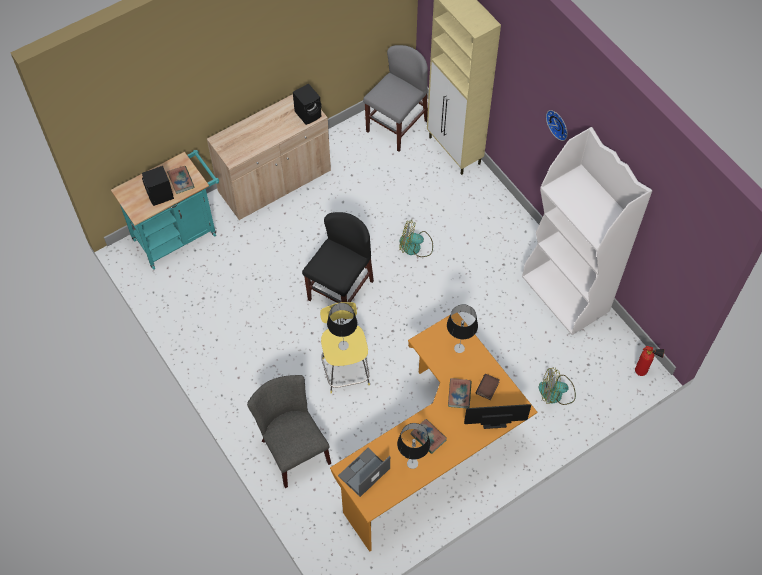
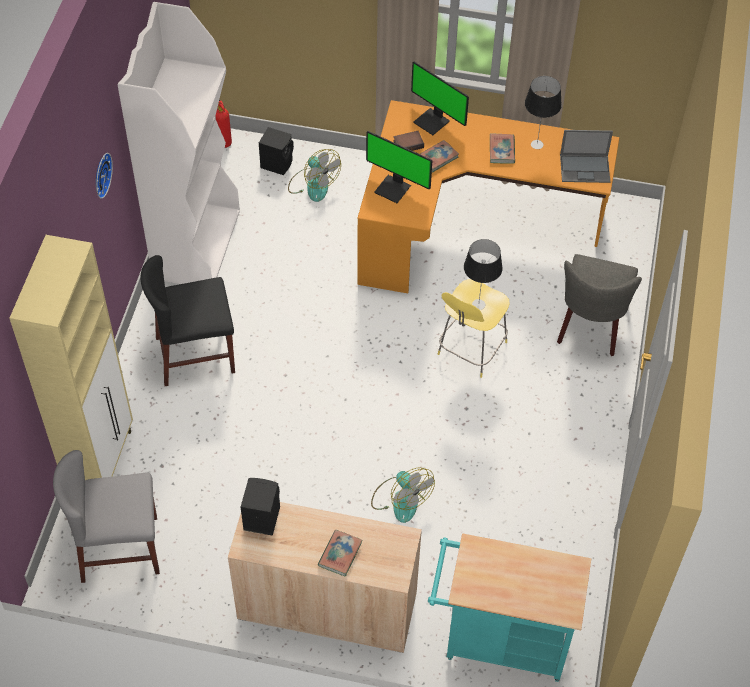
camera: 135 degrees left, 5 degrees down
(160, 196) = (529, 567): black speaker -> black speaker (277, 163)
(181, 181) = (488, 566): book -> book (340, 554)
(340, 290) = (393, 424): black chair -> black chair (195, 355)
(415, 246) = (270, 401): fan -> fan (400, 499)
(459, 348) = (394, 188): table lamp -> monitor

